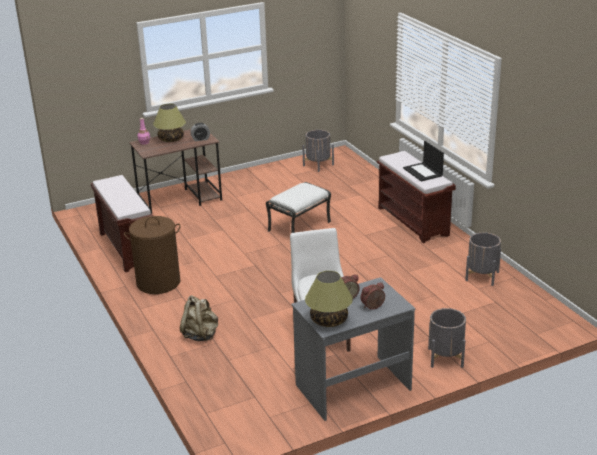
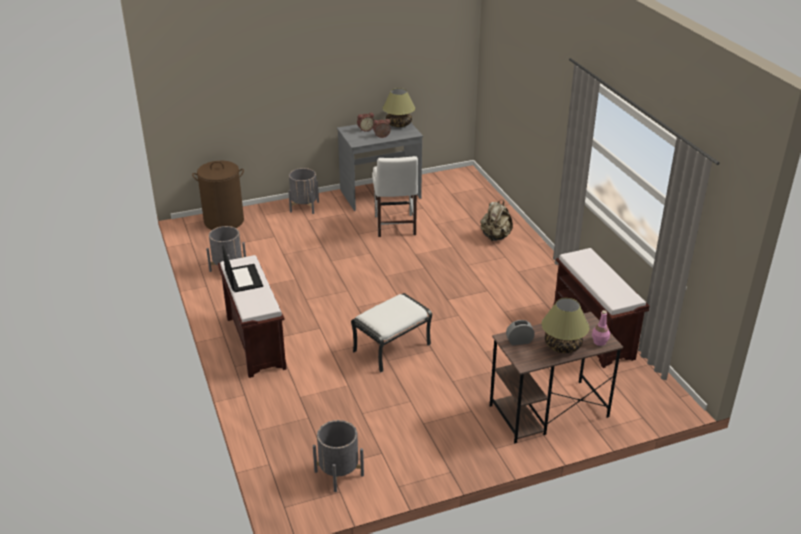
camera: 175 degrees left, 5 degrees up
(158, 283) = (545, 288): brown laundry basket -> brown laundry basket (224, 221)

